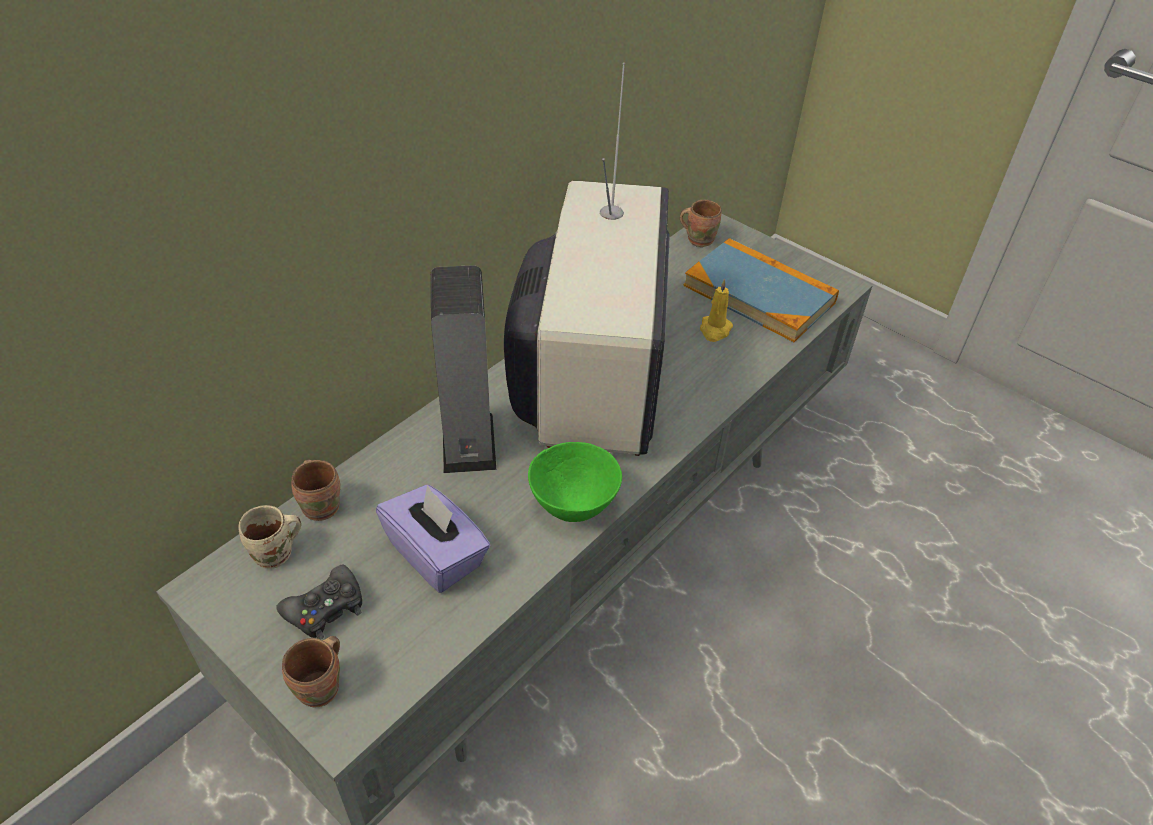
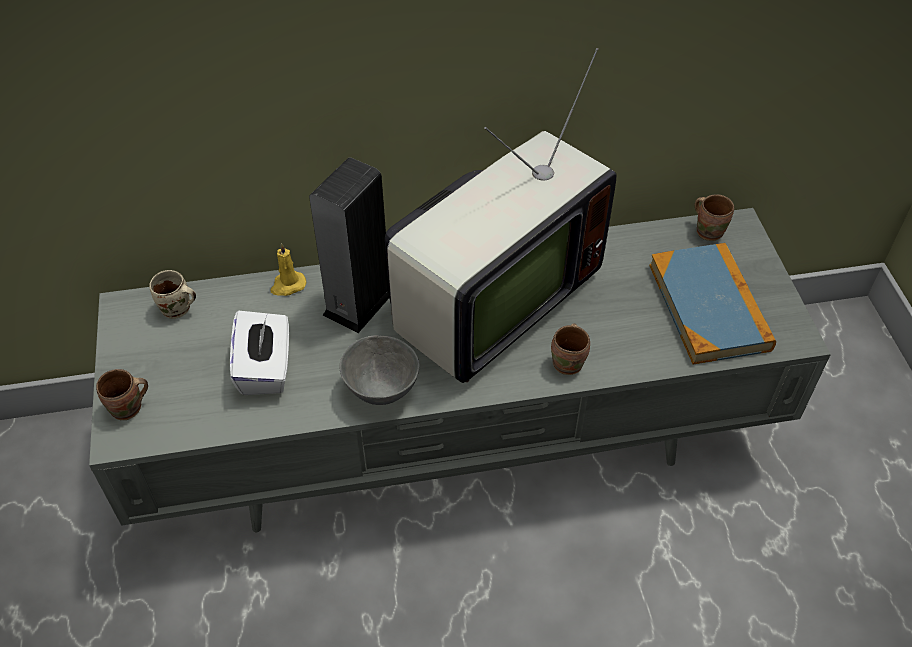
camera: 40 degrees right, 5 degrees up
(323, 505) = (231, 293): brown mug -> brown mug (569, 363)
(326, 608) = (173, 362): black game controller -> none
(437, 554) = (265, 368): purple tissue box -> white tissue box
(573, 508) = (381, 392): green bowl -> grey bowl
(715, 330) = (634, 317): yellow candle -> yellow candle (287, 285)

